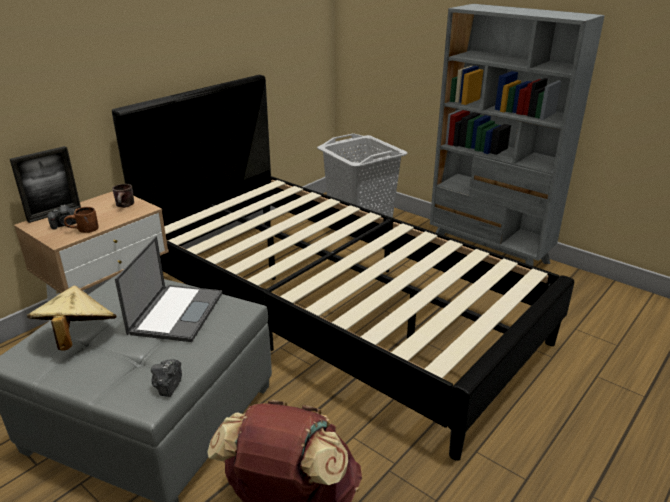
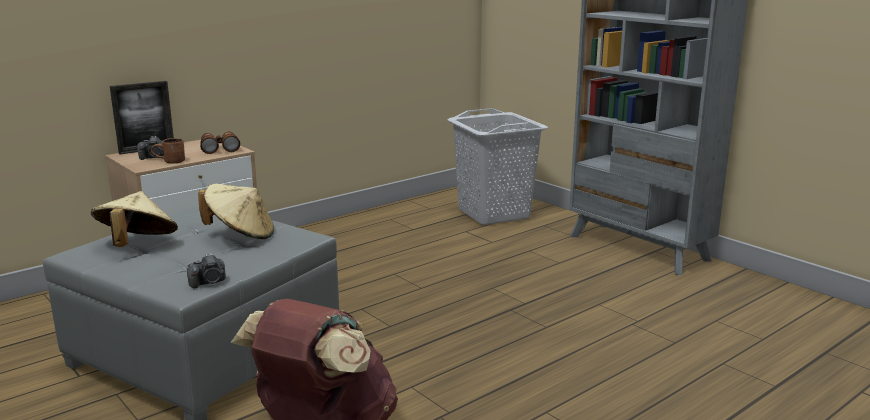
camera: 10 degrees right, 10 degrees down
(126, 206) = (219, 148): brown mug -> binoculars
(168, 386) = (209, 282): camera -> camera turned 135 degrees counterclockwise
(176, 312) = (241, 235): laptop -> beige hat
(334, 309) = (434, 282): black bed -> none

